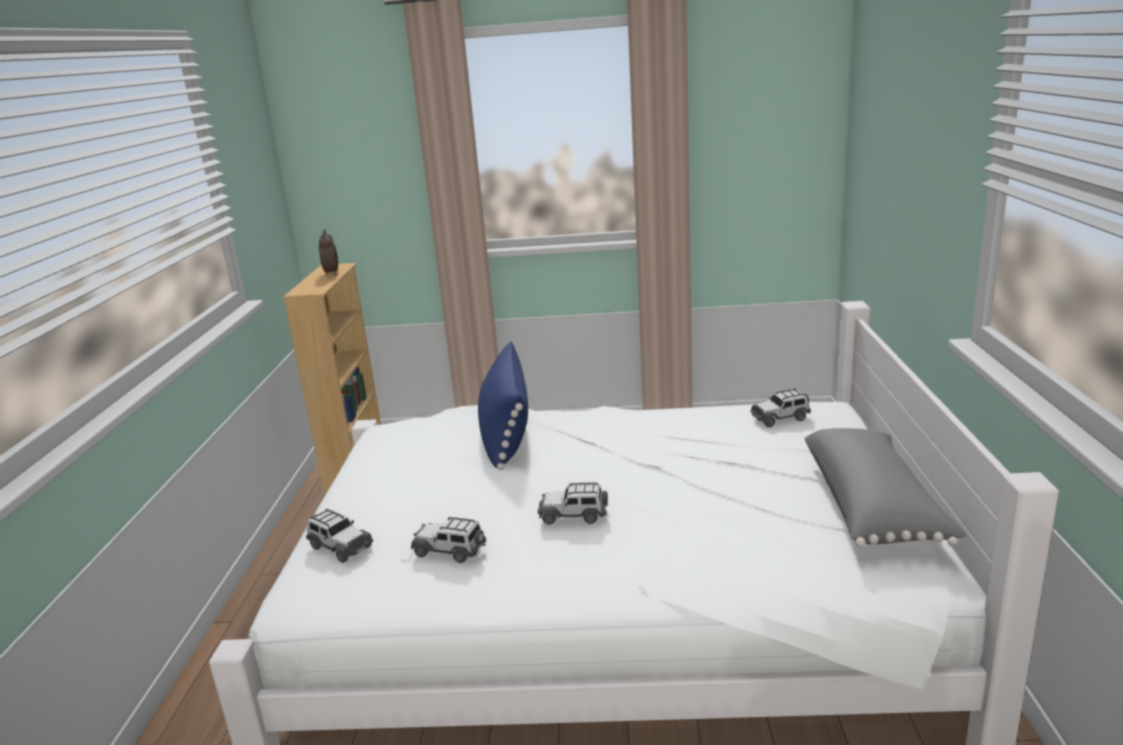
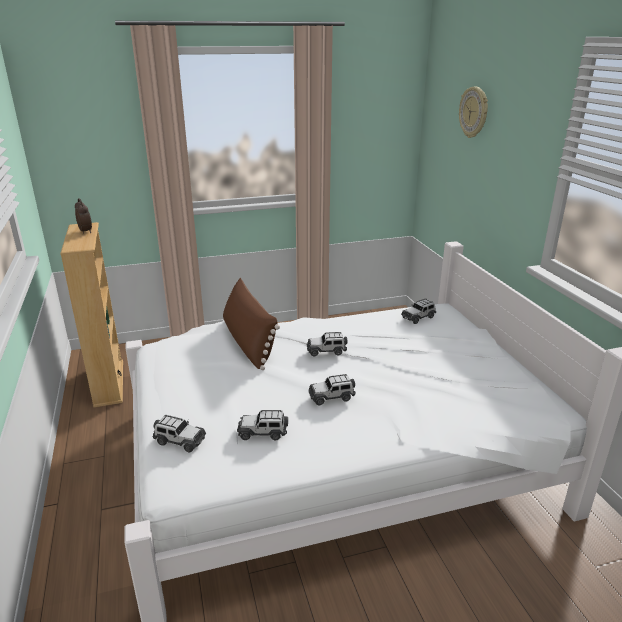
camera: 20 degrees left, 5 degrees up
(505, 432) = (248, 342): blue pillow -> brown pillow
(605, 453) = (326, 351): none -> toy car
(873, 507) = (501, 370): grey pillow -> none
(898, 93) = (474, 112): none -> wall clock

